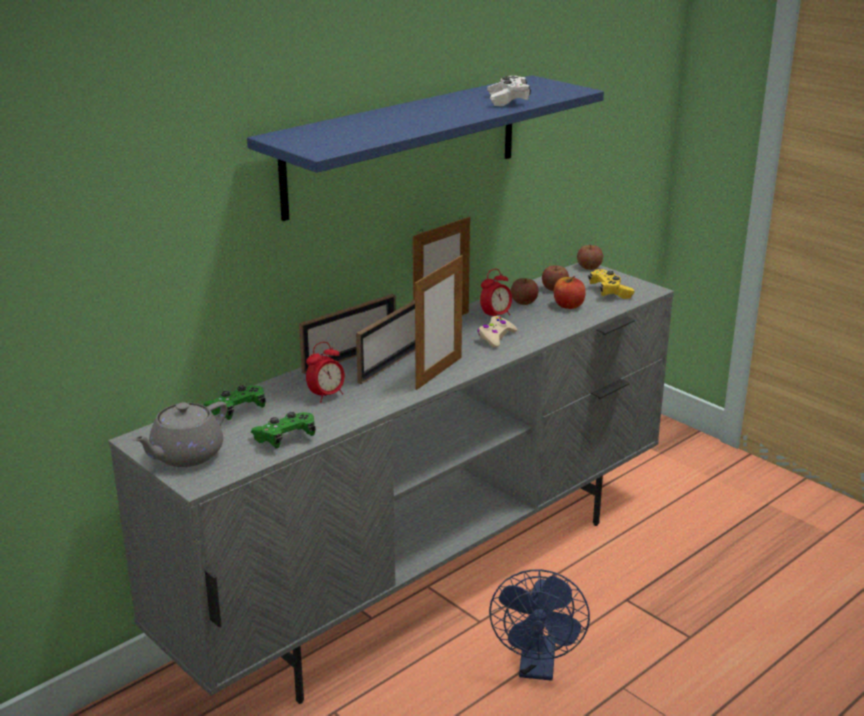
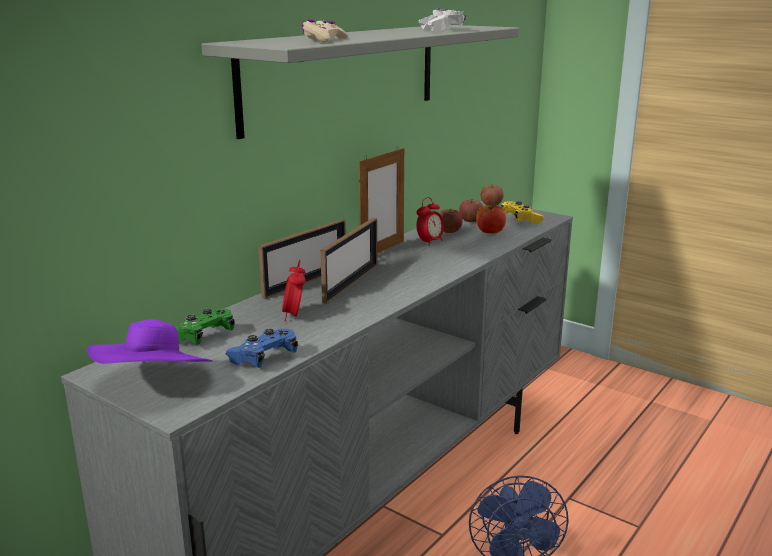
camera: 10 degrees left, 5 degrees down
(185, 455) = (155, 384): grey teapot -> purple hat
(285, 438) = (264, 358): green game controller -> blue game controller
(326, 395) = (294, 316): alarm clock -> alarm clock turned 135 degrees clockwise
(404, 145) = (344, 75): blue shelf -> grey shelf
(439, 373) = (399, 289): picture frame -> none
(496, 337) = (438, 258): beige game controller -> beige game controller (324, 40)

